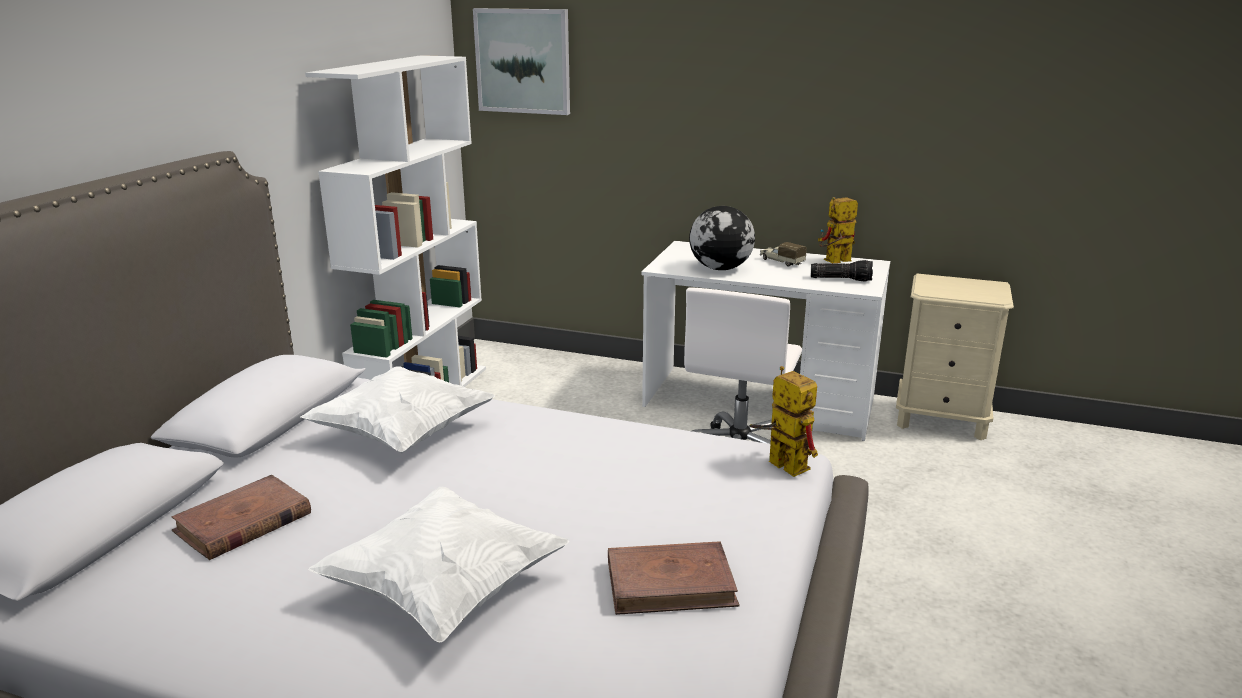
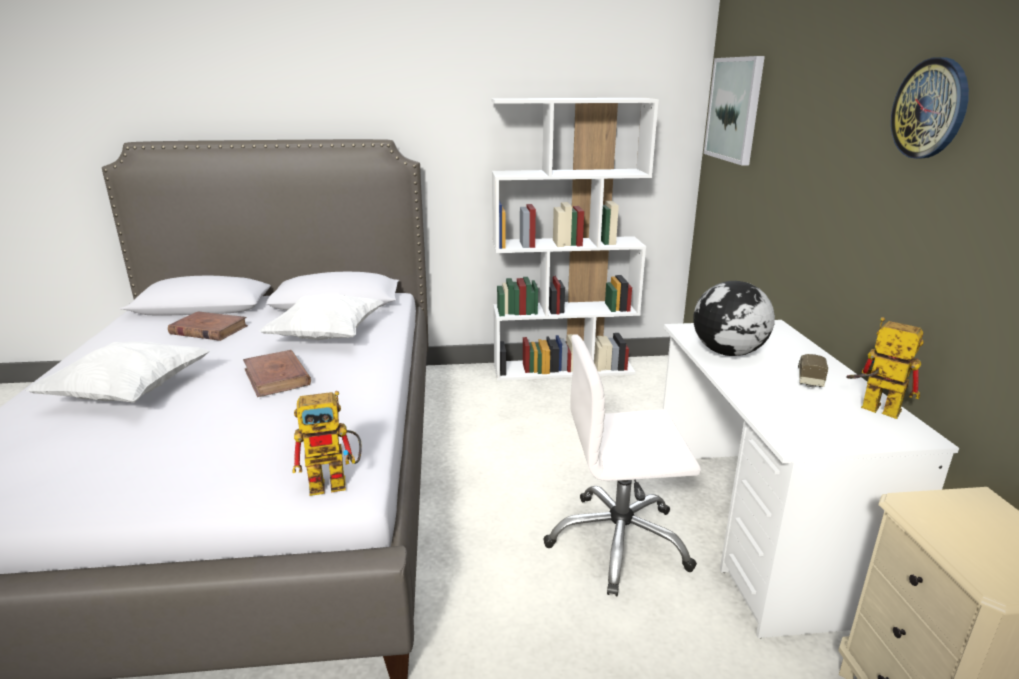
camera: 65 degrees right, 0 degrees up
(671, 583) = (125, 465): brown book -> brown book (277, 377)
(779, 463) = (336, 481): toy robot -> toy robot turned 45 degrees clockwise
(804, 54) = (930, 109): none -> wall clock
(841, 279) = (808, 421): flashlight -> none

